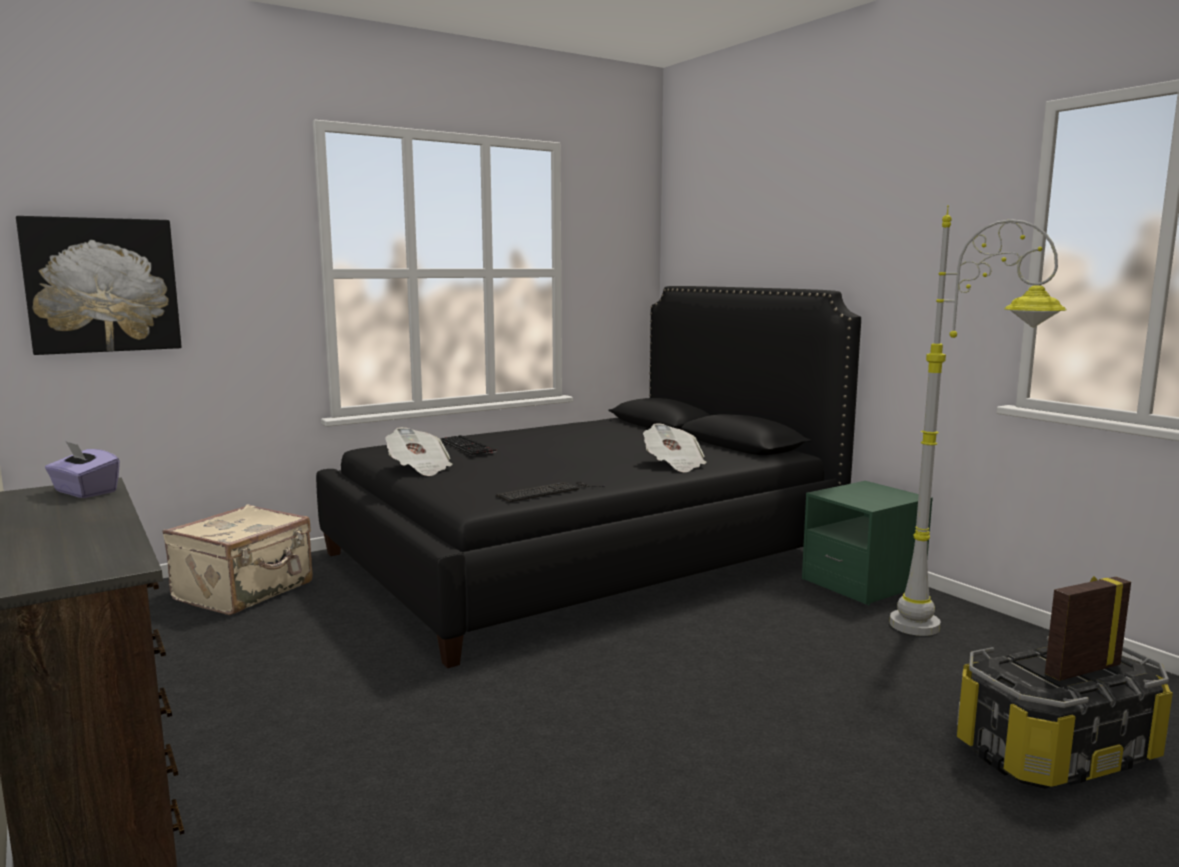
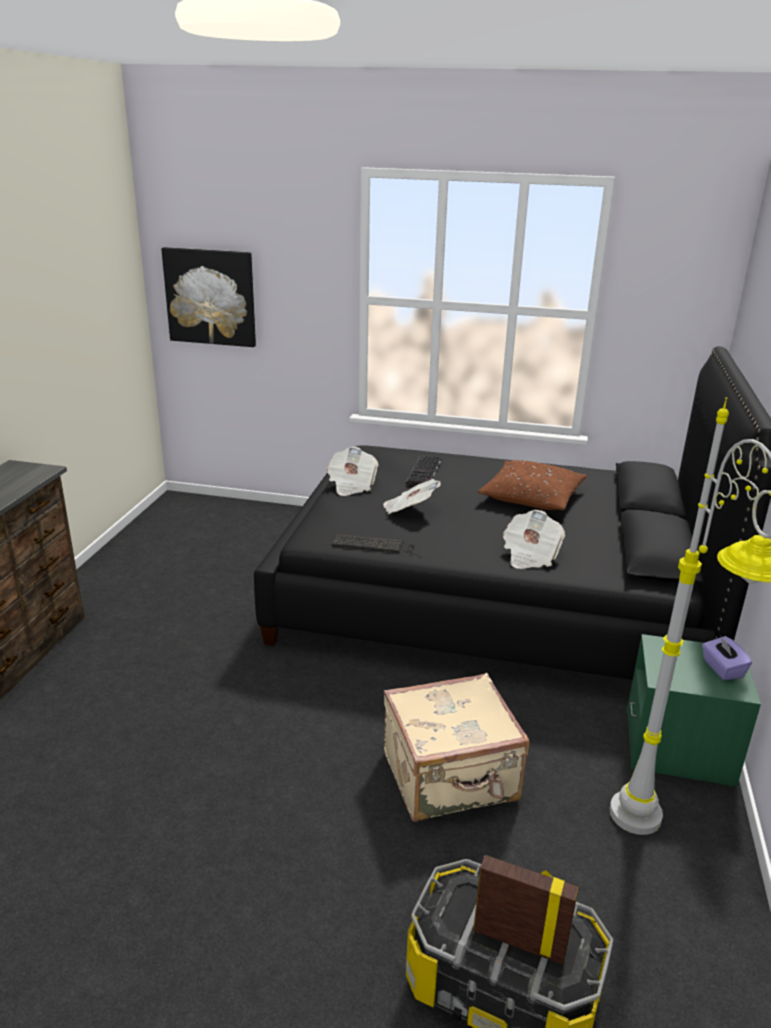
camera: 45 degrees right, 15 degrees up
(85, 492) = (30, 475): purple tissue box -> purple tissue box (722, 669)
(246, 591) = (261, 528): beige suitcase -> beige suitcase (451, 778)
(516, 468) = (409, 510): none -> newspaper
(589, 440) = (531, 496): none -> brown pillow

